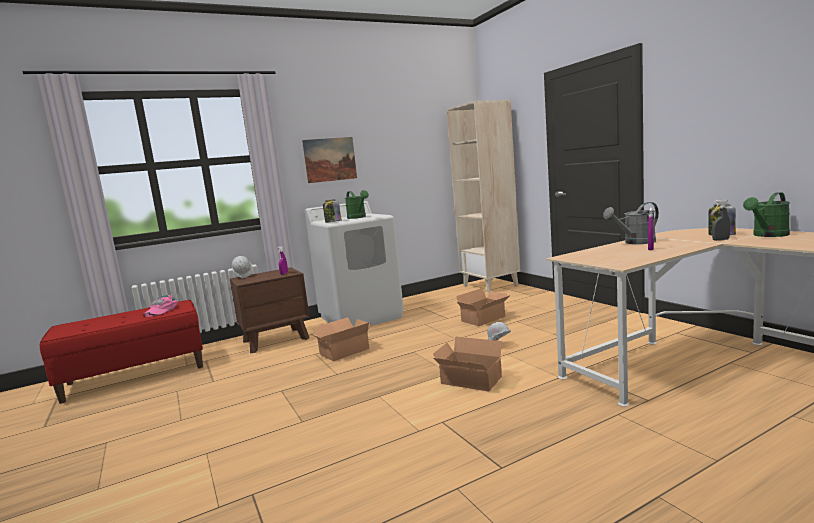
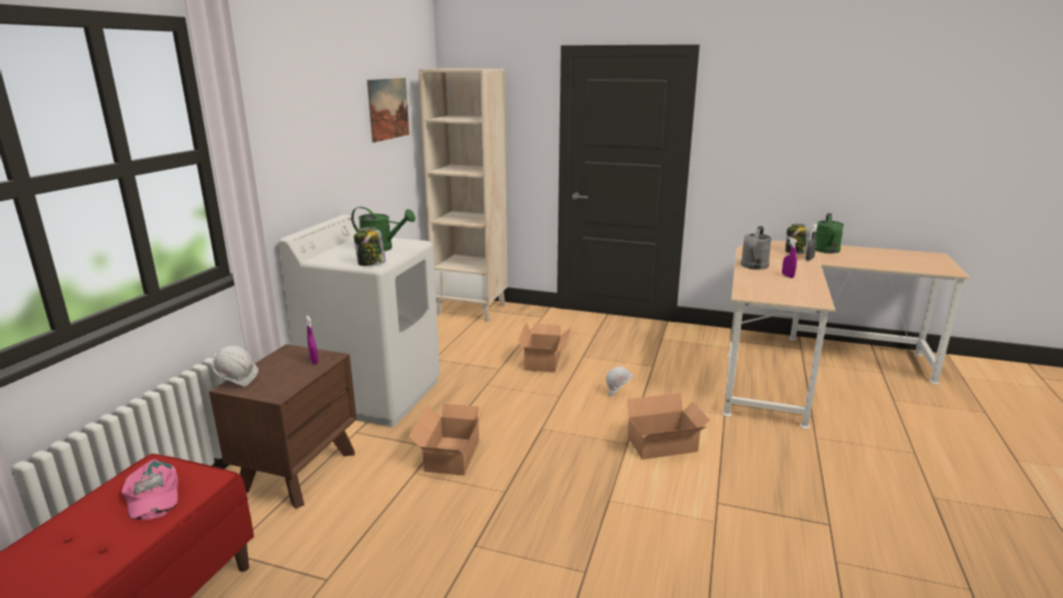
camera: 45 degrees left, 10 degrees up
(330, 159) = (301, 150): picture -> picture (388, 109)

